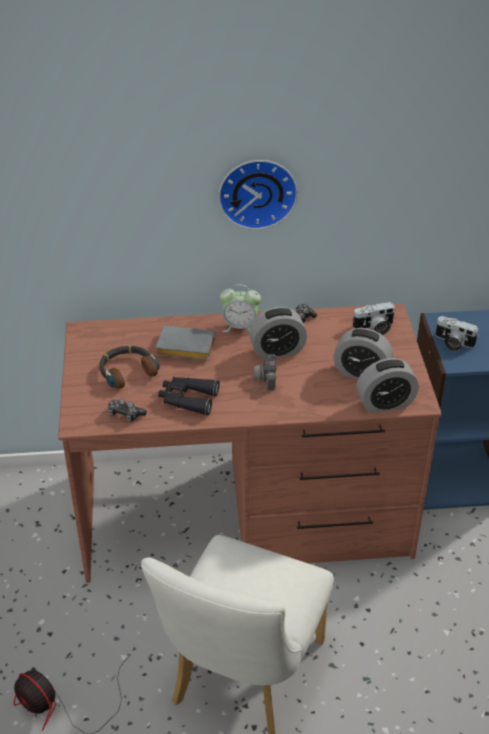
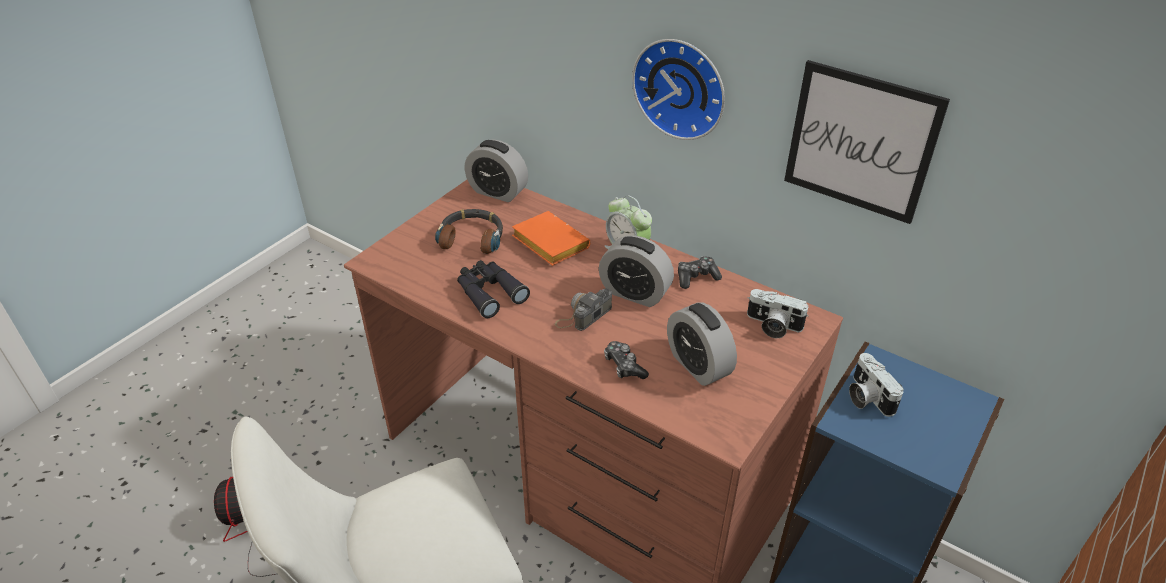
camera: 40 degrees right, 0 degrees up
(125, 414) = (419, 275): game controller -> game controller (624, 366)
(184, 348) = (547, 243): grey book -> orange book
(385, 403) = (683, 415): alarm clock -> alarm clock (497, 192)
(396, 185) = (860, 142): none -> picture

